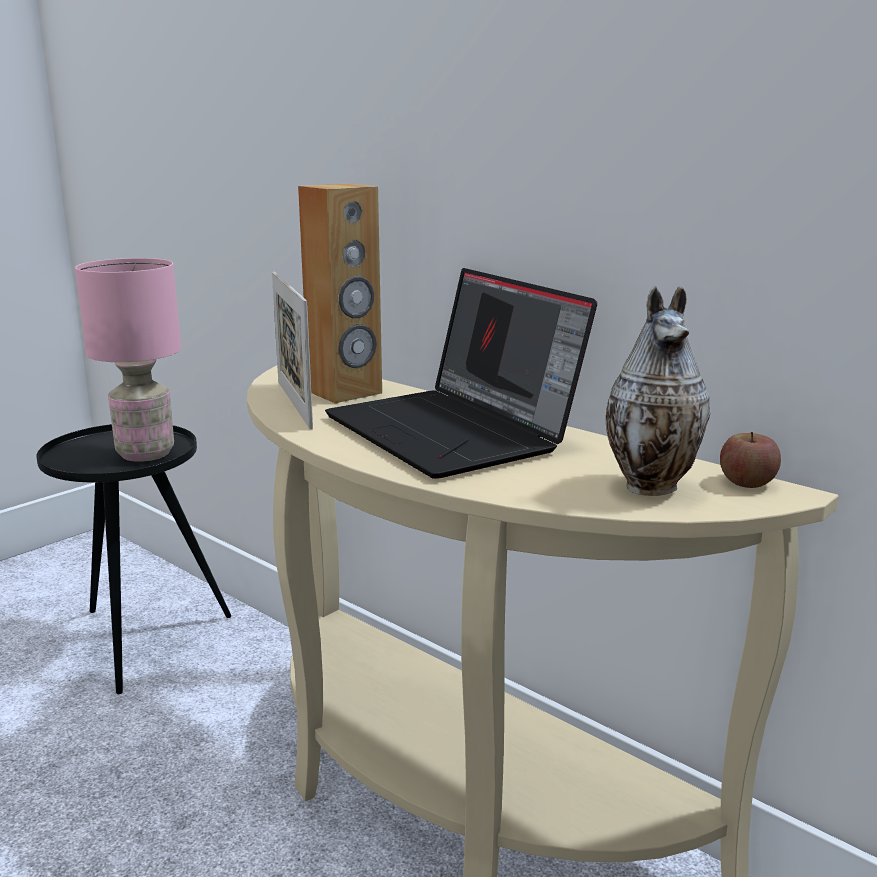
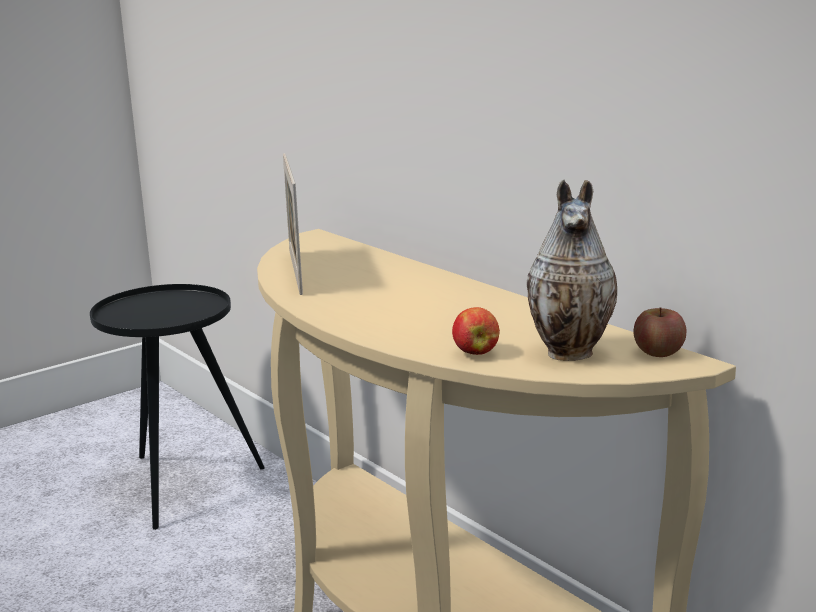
camera: 10 degrees right, 0 degrees up
(146, 454) = (184, 313): pink table lamp -> none
(345, 392) = (344, 262): brown speaker -> none
(455, 432) = (424, 301): laptop -> none
(545, 489) = (475, 352): none -> apple

